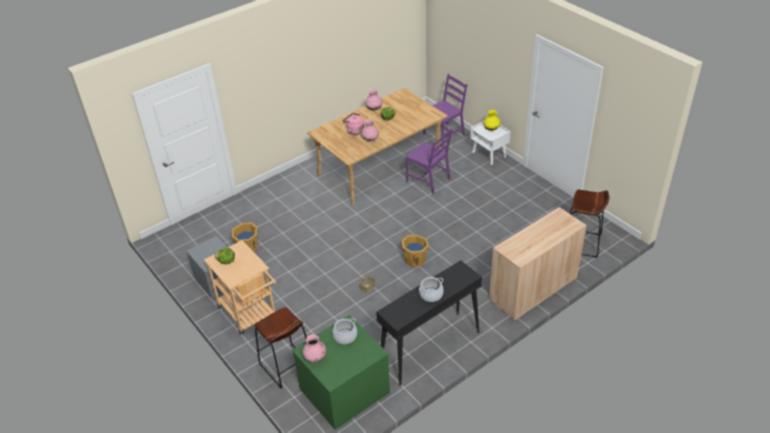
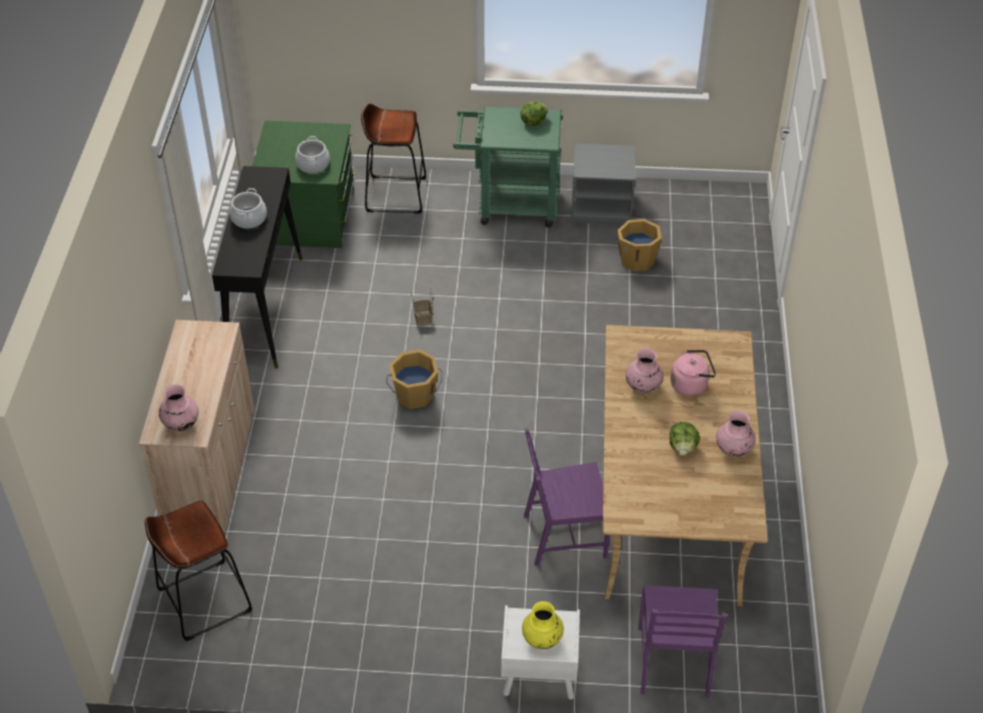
camera: 130 degrees right, 5 degrees up
(250, 314) = (509, 206): beige cart -> green cart
(315, 358) = (316, 132): pink vase -> pink vase (181, 424)

